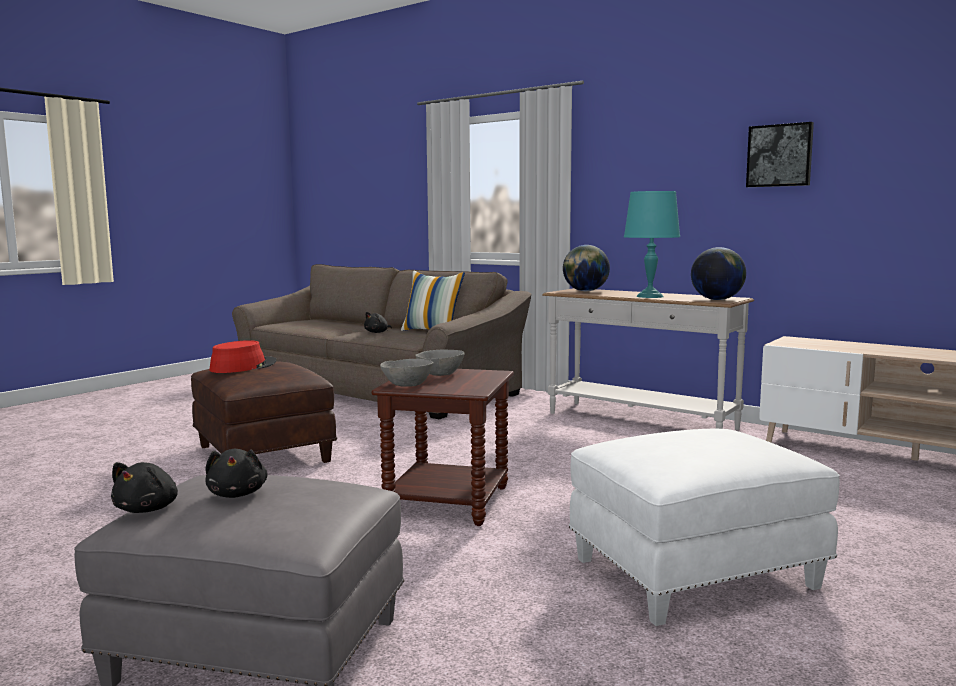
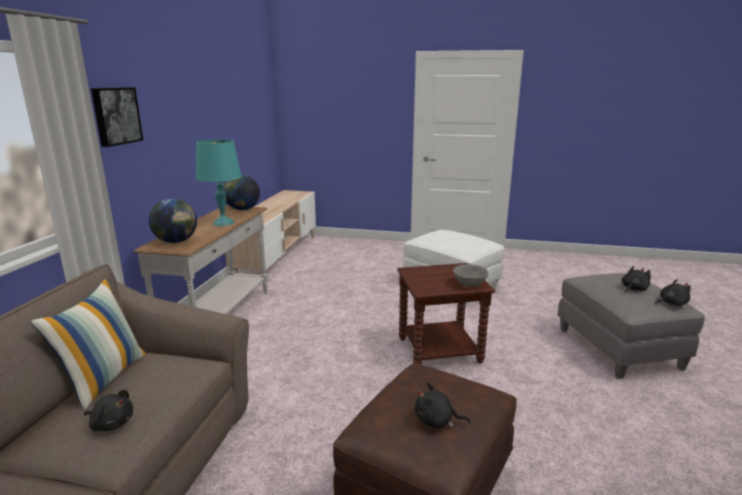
camera: 115 degrees left, 10 degrees up
(243, 366) = (437, 421): red hat -> black plush toy
(440, 373) = (430, 283): grey bowl -> none
(780, 155) = (200, 107): picture -> picture (116, 116)

